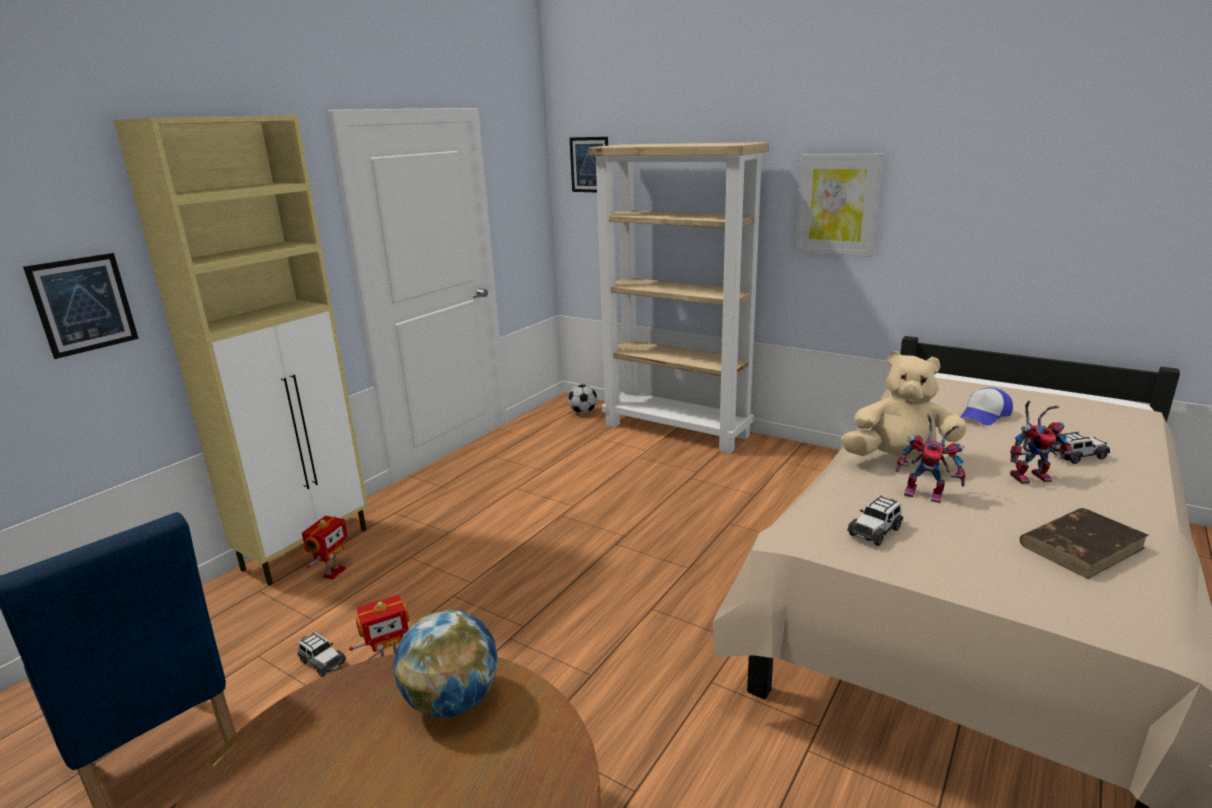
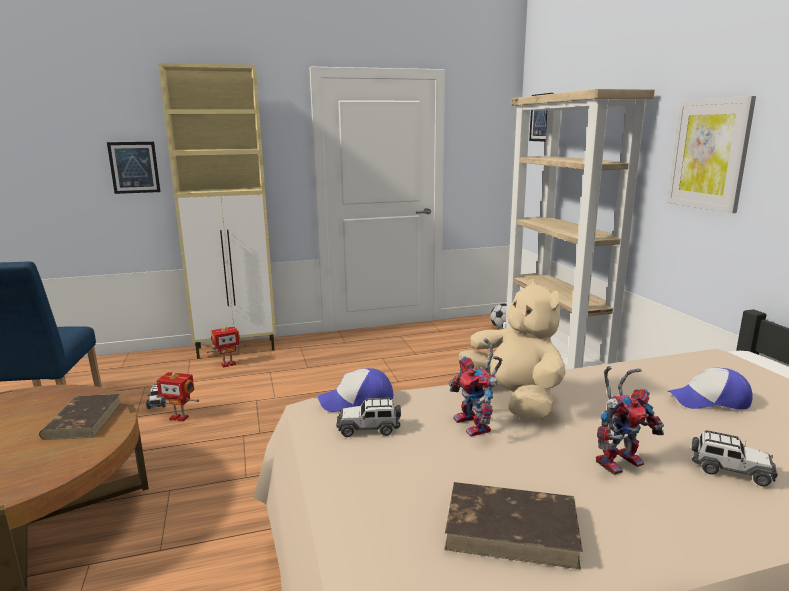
camera: 40 degrees right, 5 degrees down
(452, 701) = (83, 420): globe -> brown book
(815, 515) = (357, 401): none -> cap
(1031, 476) = (619, 460): toy robot -> toy robot turned 60 degrees counterclockwise

